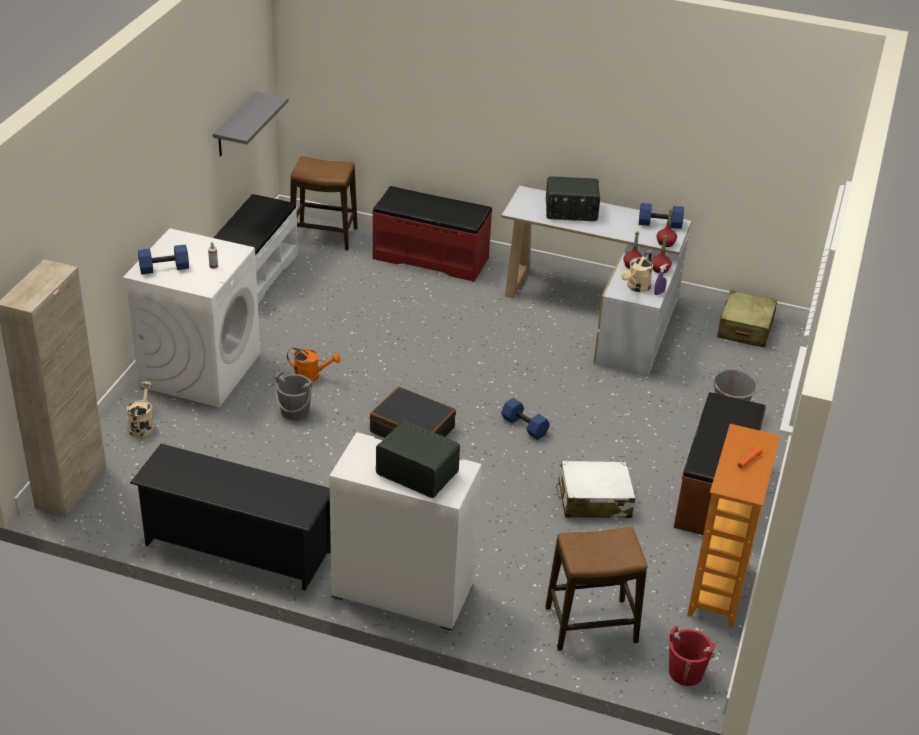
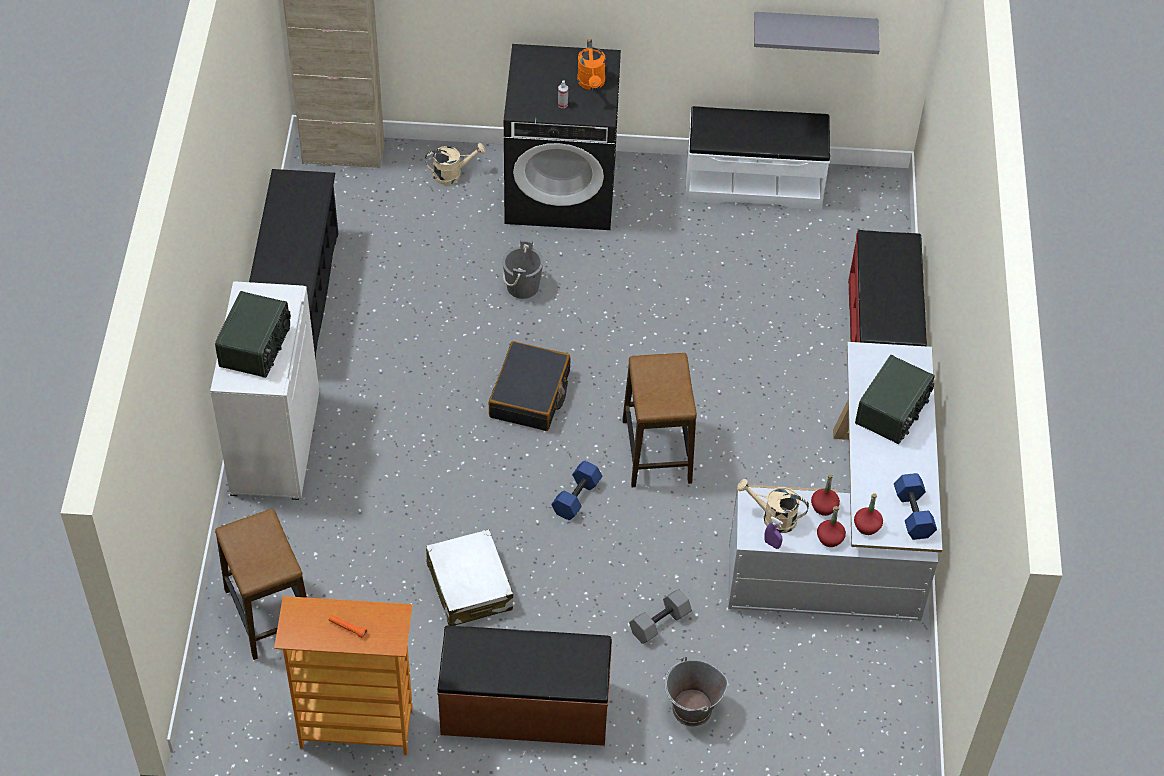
camera: 75 degrees right, 15 degrees up
(164, 268) = (540, 69): blue dumbbell -> none
(200, 369) = (561, 190): white washing machine -> black washing machine
(311, 376) = (588, 284): orange watering can -> orange watering can (592, 84)
(323, 236) = (874, 223): stool -> stool (656, 451)
(571, 211) = (893, 412): radio -> radio turned 135 degrees counterclockwise
(653, 410) = (660, 624): none -> grey dumbbell
(685, 672) = (222, 709): red bucket -> none
(745, 328) = (890, 711): beige suitcase -> none

